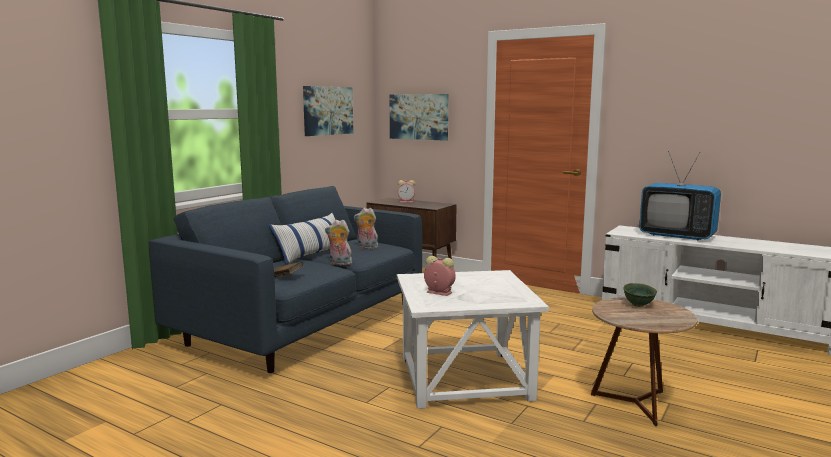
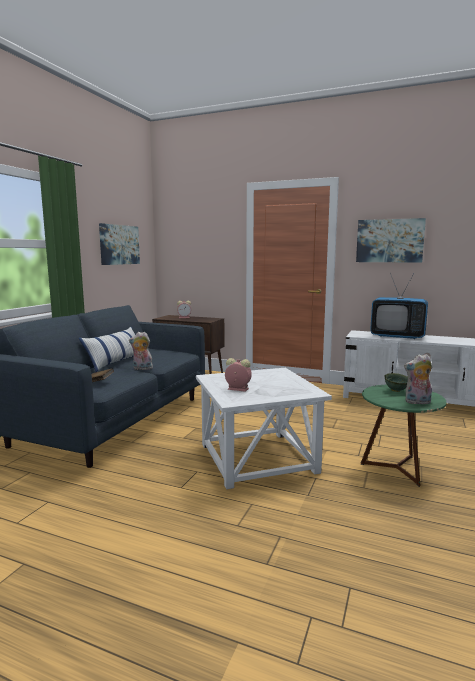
camera: 10 degrees left, 0 degrees up
(366, 248) = (160, 354): plush toy -> plush toy (417, 402)
(419, 116) = (192, 250): picture -> picture (389, 241)
(636, 403) = (397, 468): brown side table -> green side table

